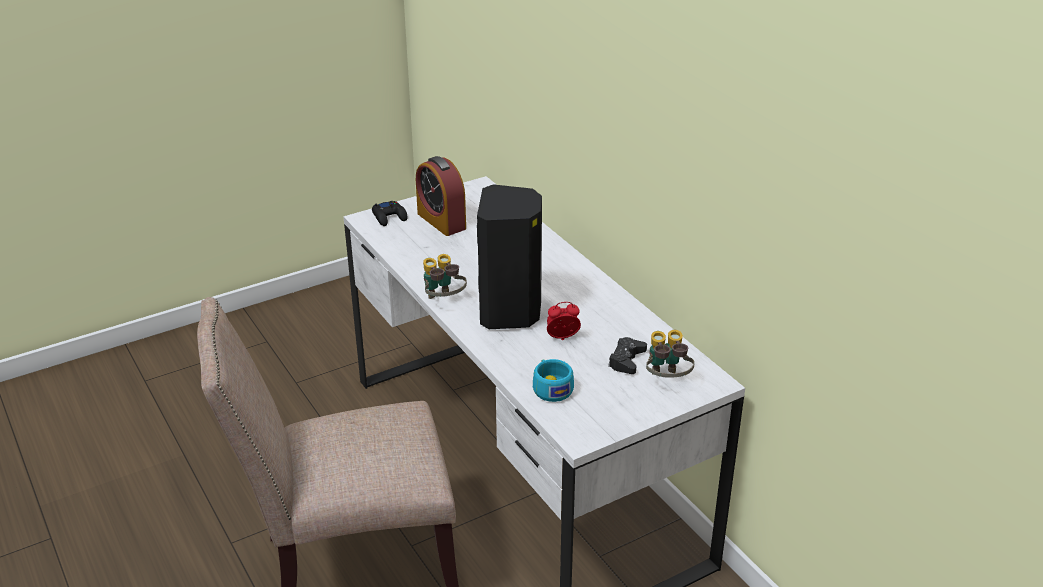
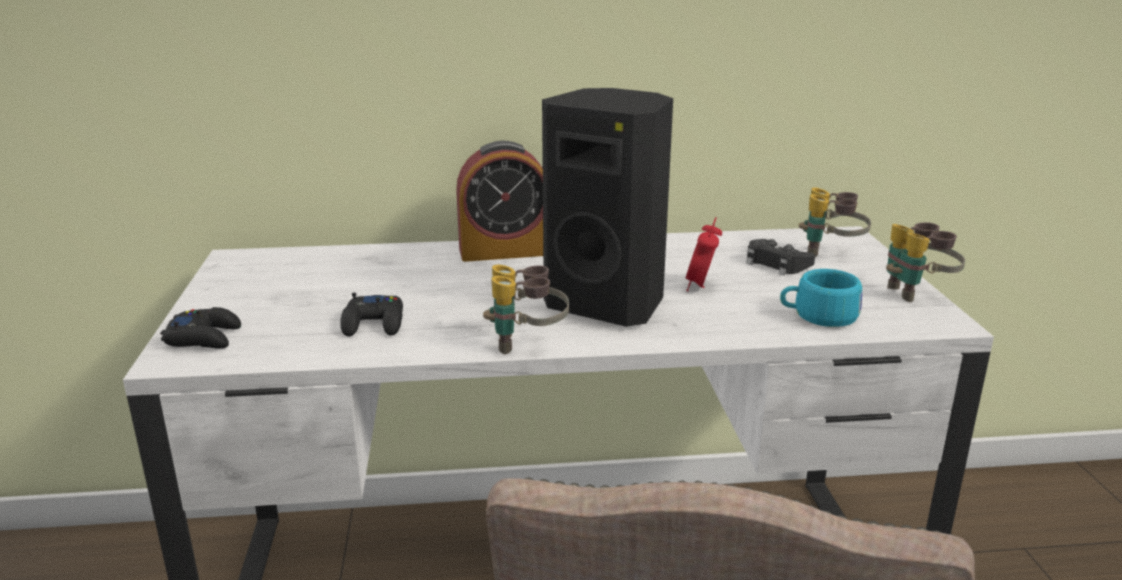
camera: 65 degrees left, 10 degrees down
(434, 253) = (374, 324): none -> black game controller
(441, 221) = (287, 301): alarm clock -> alarm clock (505, 251)
(622, 423) = (916, 293): none -> binoculars

